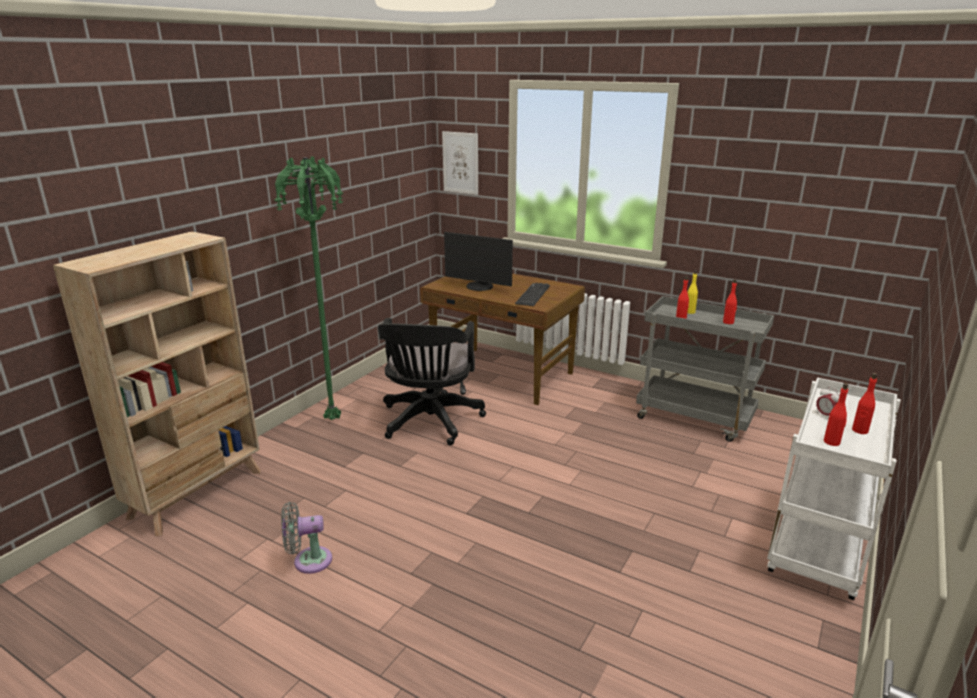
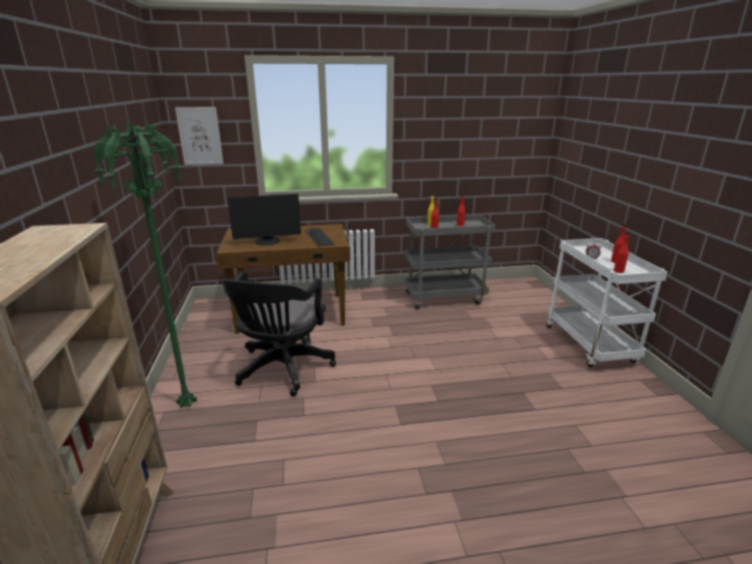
camera: 40 degrees left, 0 degrees up
(308, 561) = (334, 541): grey fan -> none
(430, 423) = (282, 370): black office chair -> black office chair turned 45 degrees clockwise

